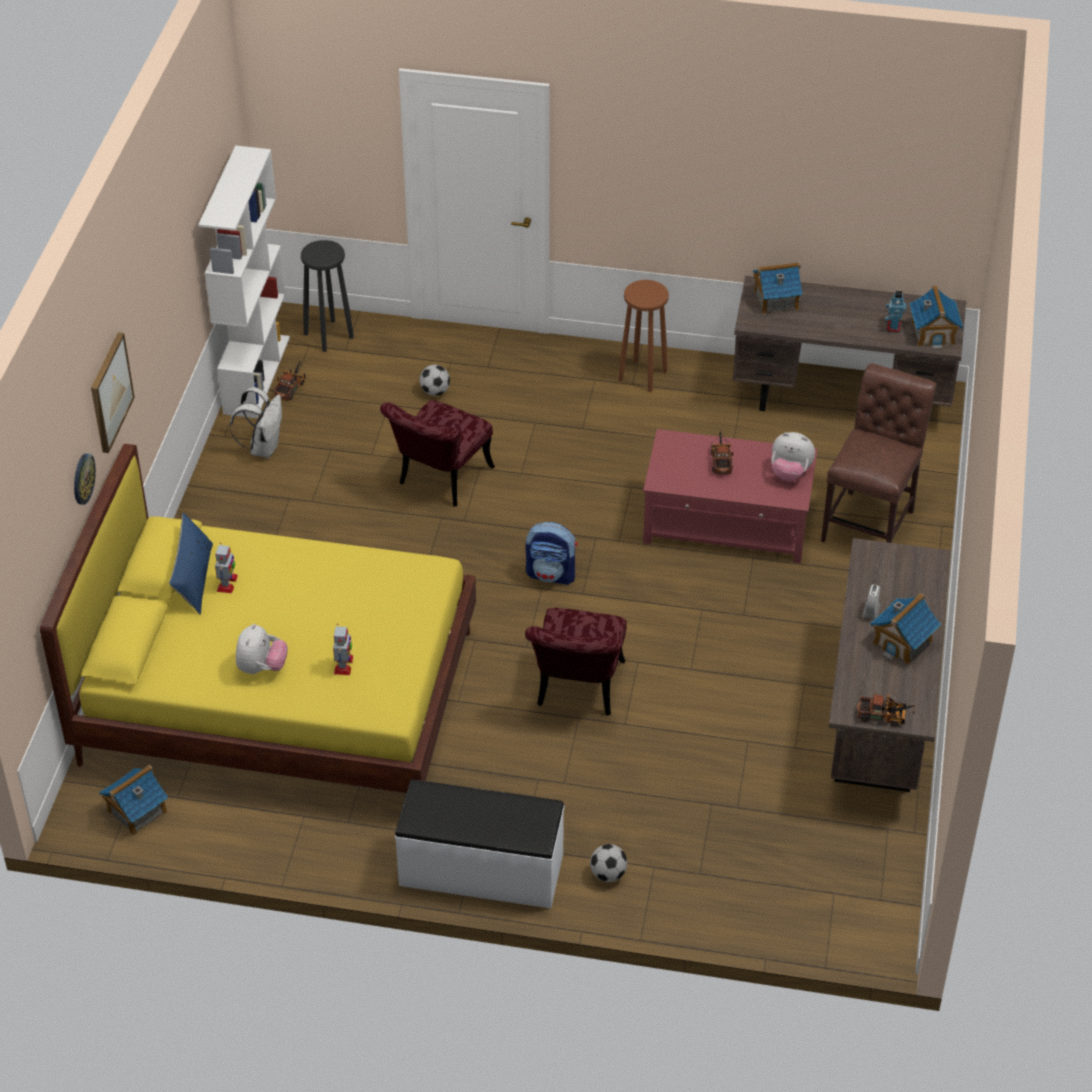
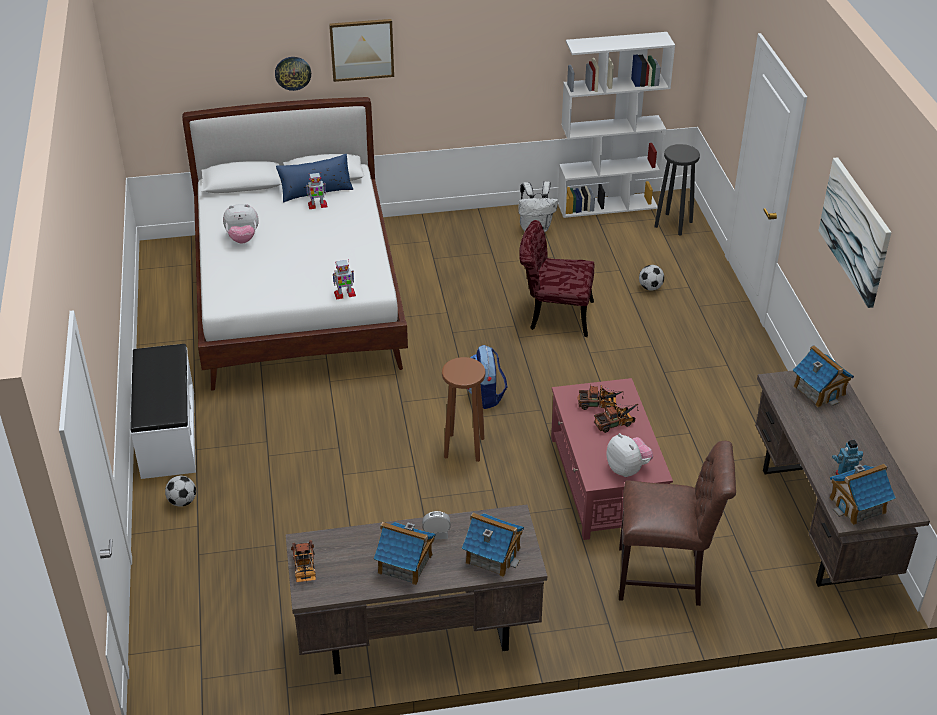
camera: 70 degrees right, 5 degrees down
(136, 811) = (174, 270): toy house -> toy house (492, 555)
(279, 696) = (298, 299): yellow bed -> white bed
(291, 387) = (605, 223): toy truck -> toy truck (600, 405)
(343, 665) = (257, 270): toy robot -> toy robot (344, 294)
(578, 691) = (366, 440): red chair -> none
(643, 376) = (753, 391): brown stool -> brown stool (464, 448)
(717, 152) = (855, 231): none -> picture
(790, 473) = (627, 469): plush toy -> plush toy turned 150 degrees clockwise

